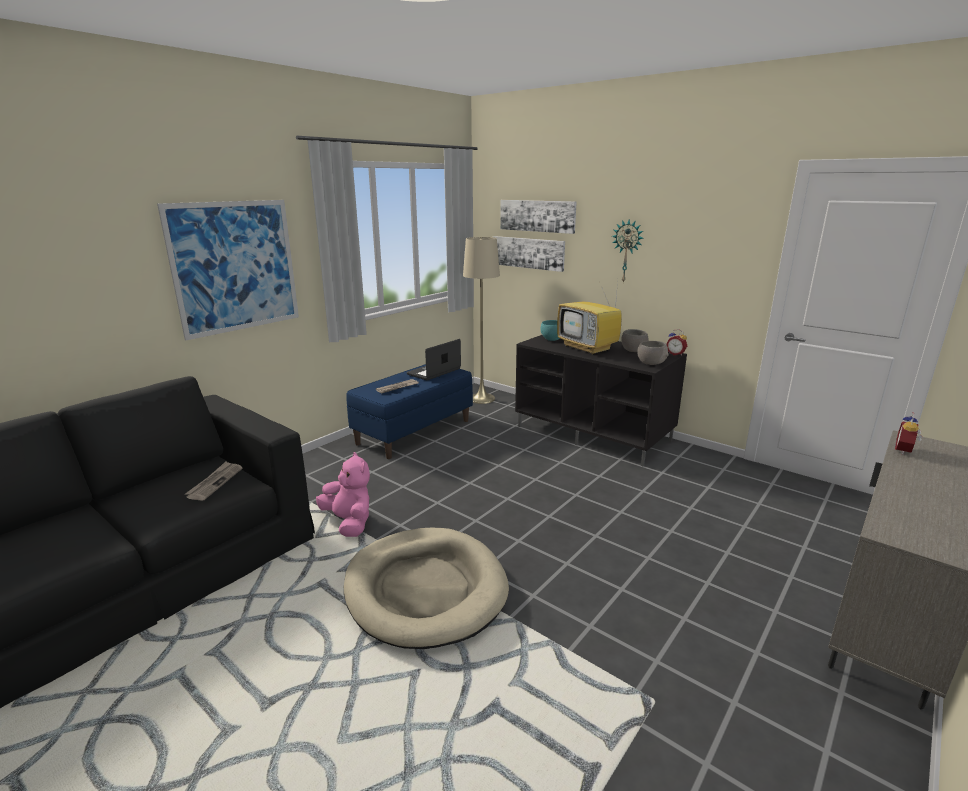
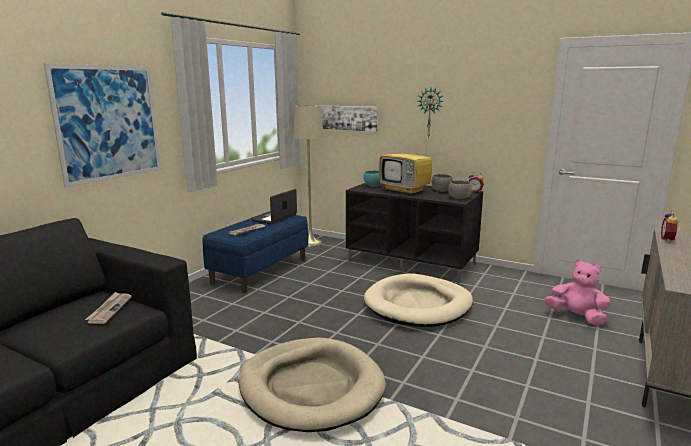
camera: 10 degrees left, 5 degrees down
(349, 522) = (225, 343): pink plush toy -> pink plush toy (576, 317)
(537, 216) = (353, 87): picture -> none
(583, 492) = (418, 305): none -> beige dog bed

